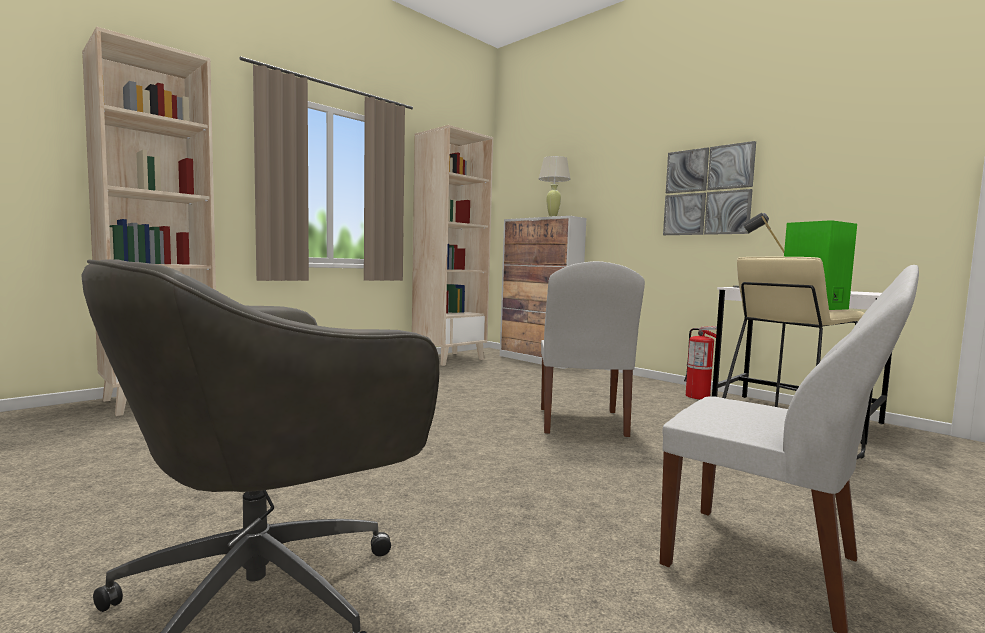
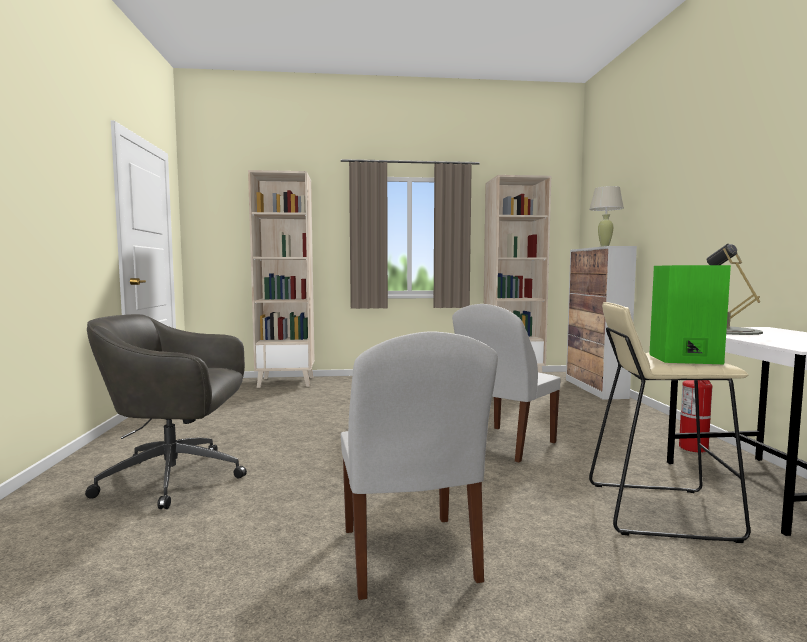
camera: 40 degrees right, 0 degrees up
(707, 191) = (733, 213): picture -> none

